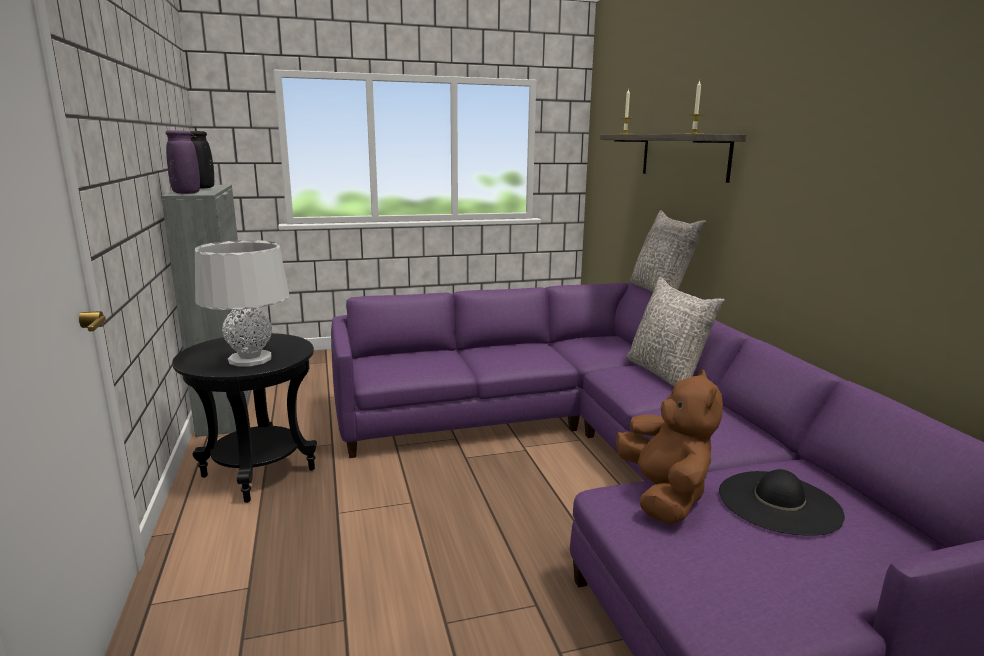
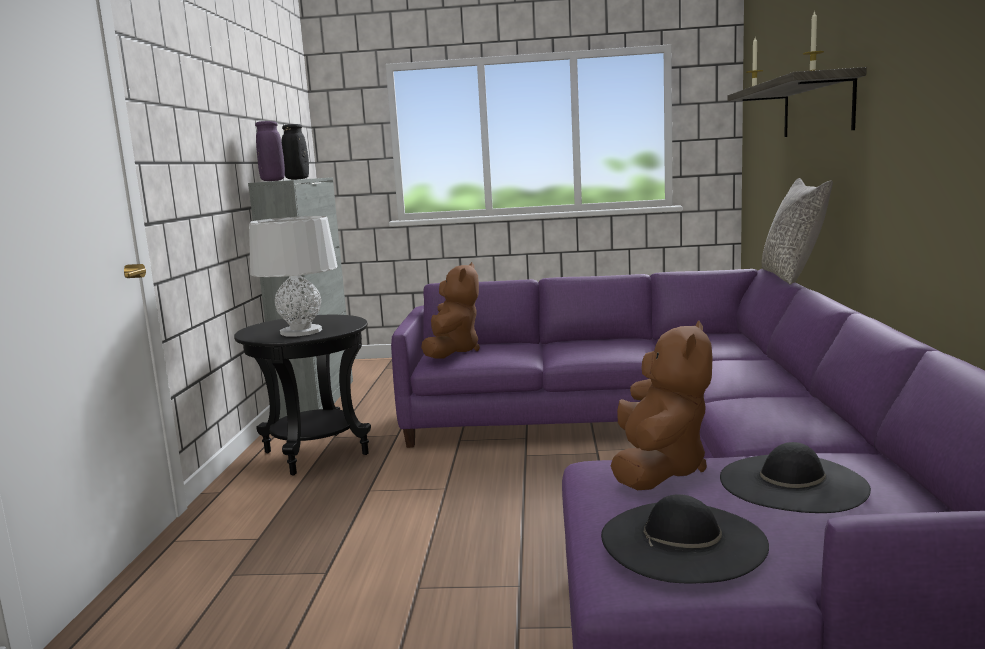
camera: 20 degrees right, 5 degrees down
(385, 364) = (452, 351): none -> brown plush toy
(666, 374) = (769, 368): grey pillow -> none
(746, 579) = (682, 540): none -> black hat

